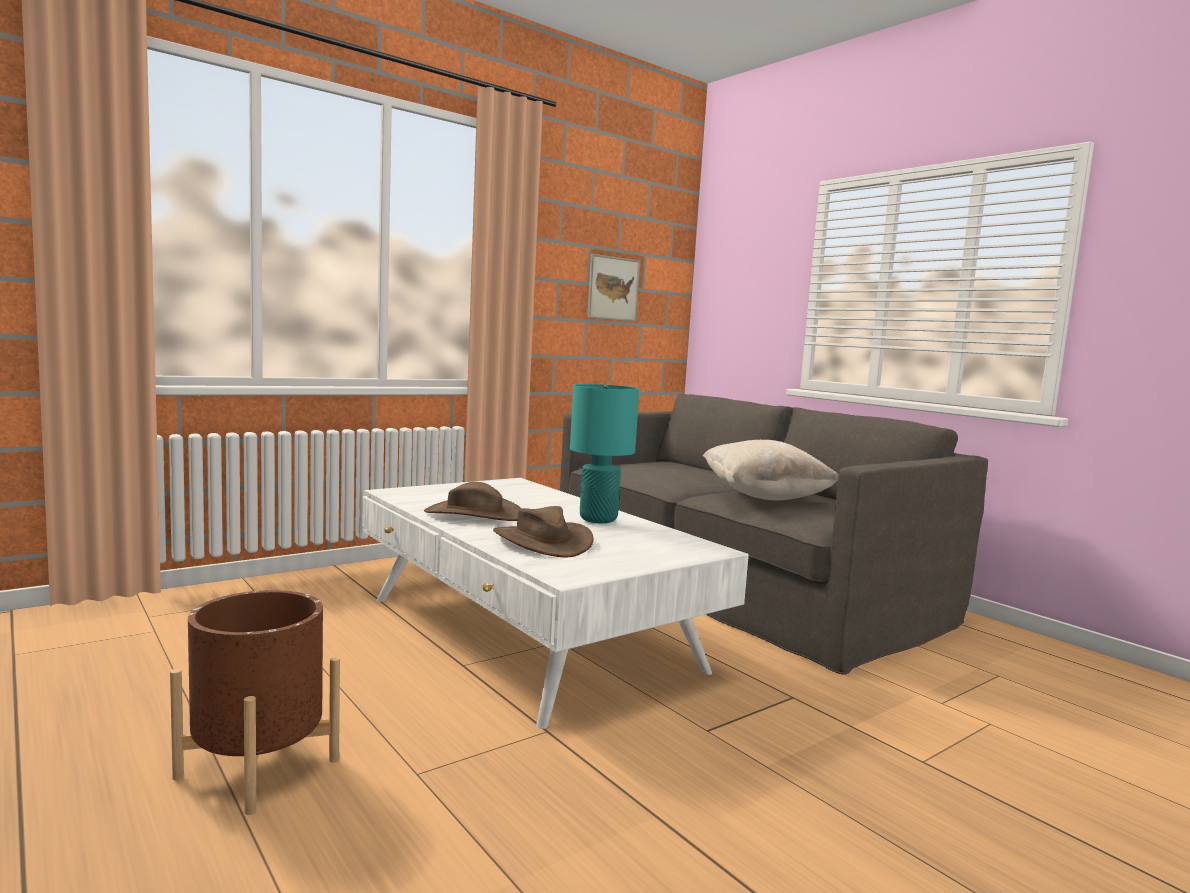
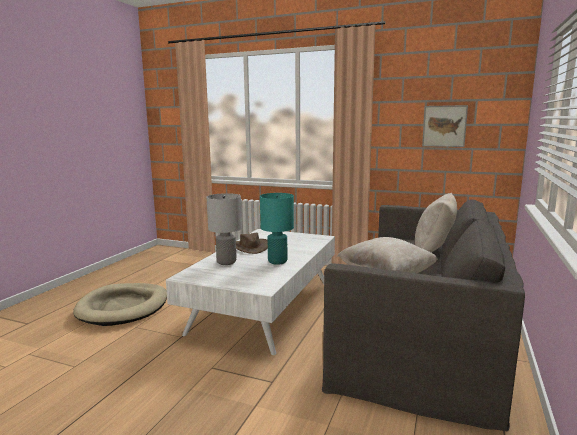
camera: 60 degrees right, 5 degrees up
(258, 768) = (123, 307): brown planter -> beige dog bed
(542, 542) = (226, 263): brown hat -> grey table lamp
(692, 468) = (433, 250): none -> beige pillow

